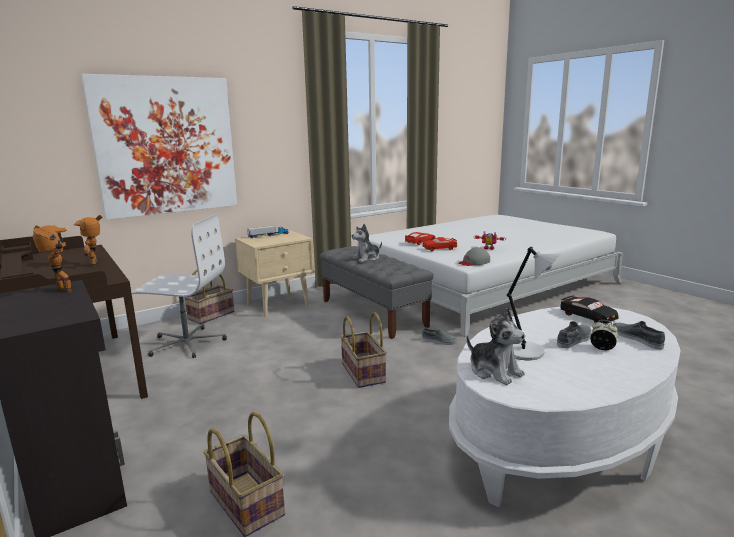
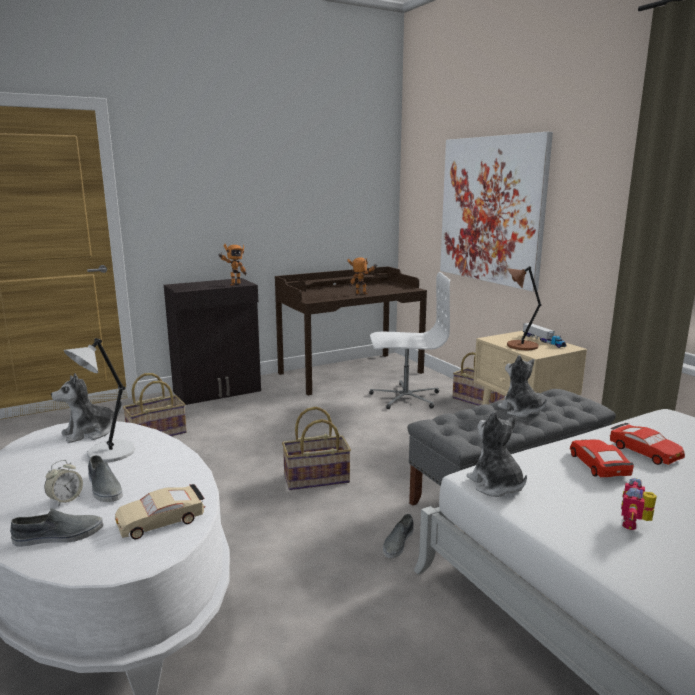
camera: 95 degrees right, 0 degrees up
(187, 343) = (405, 397): white office chair -> white office chair turned 105 degrees counterclockwise
(281, 239) = (520, 346): none -> brown table lamp
(474, 262) = (496, 485): grey cap -> plush toy
(587, 316) = (161, 520): black toy car -> beige toy car

